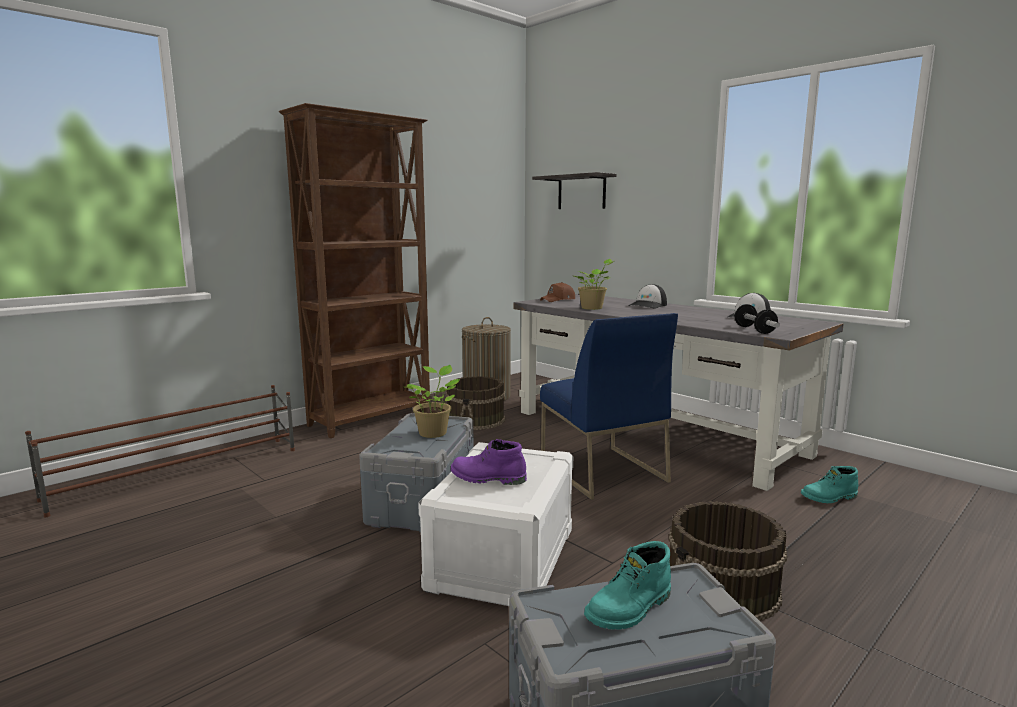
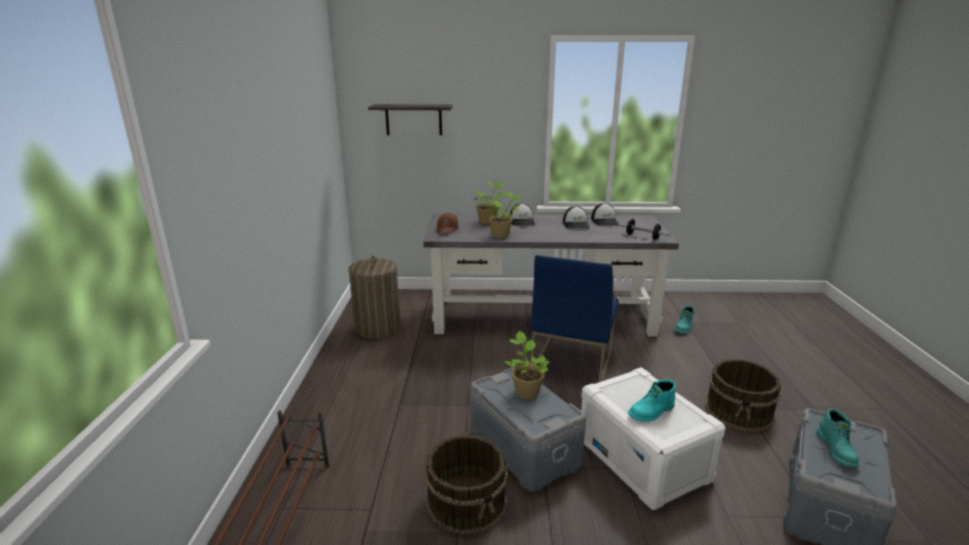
camera: 45 degrees left, 10 degrees up
(372, 419) = (327, 395): brown bookcase -> none
(476, 420) = (416, 356): brown bucket -> brown bucket (467, 501)
(487, 478) = (652, 412): purple boot -> turquoise boot
(601, 471) = (571, 363): blue chair -> blue chair turned 90 degrees clockwise
(612, 301) = (488, 221): none -> potted plant
(702, 314) = (576, 224): none -> cap

